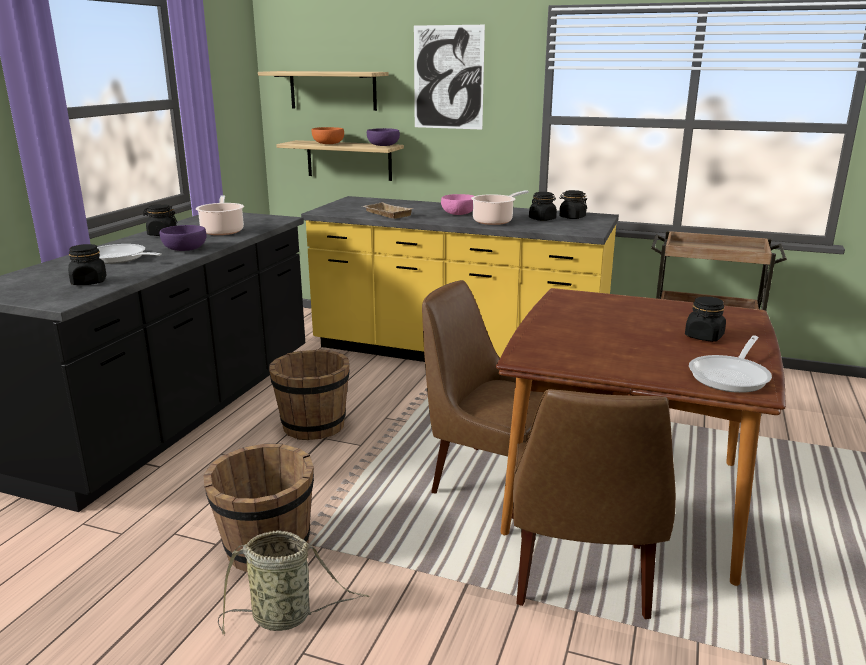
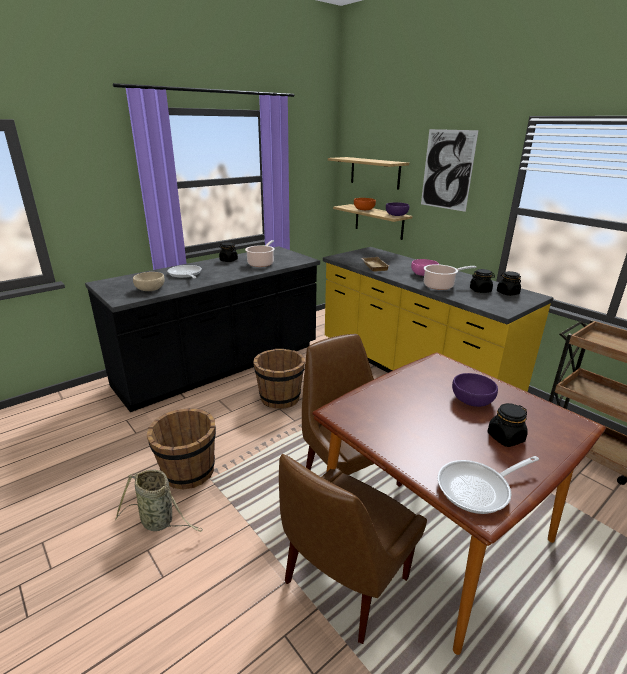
camera: 30 degrees right, 5 degrees up
(89, 282) = (150, 289): black jar -> beige bowl
(185, 249) = (224, 274): purple bowl -> purple bowl (472, 400)

